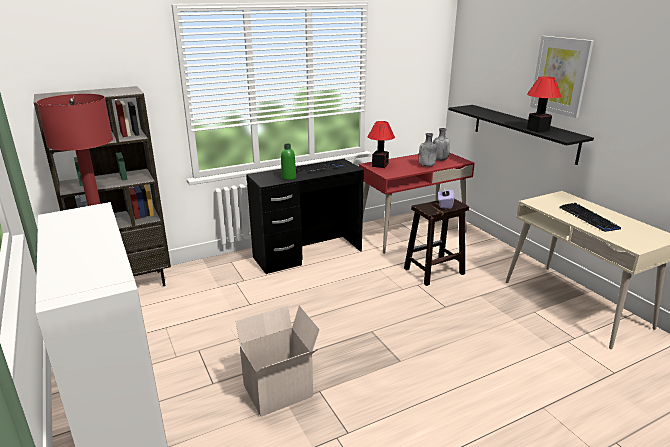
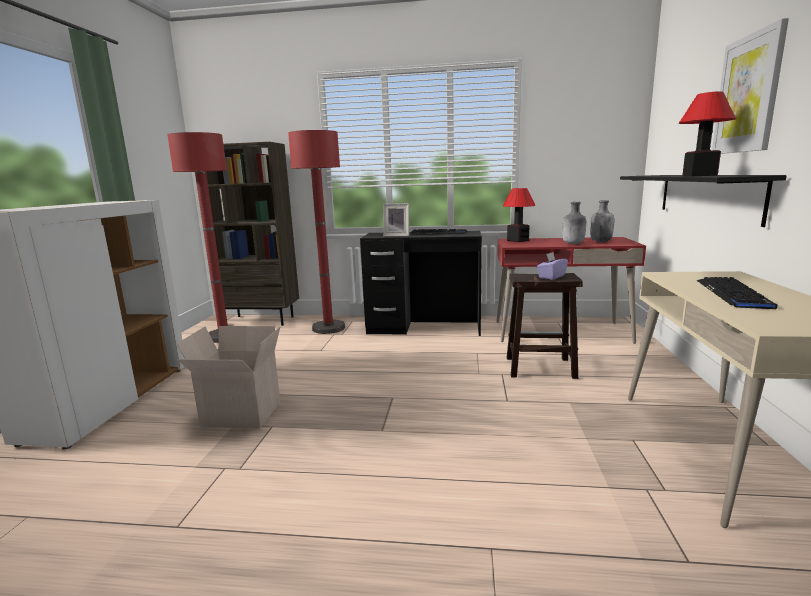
camera: 35 degrees right, 10 degrees down
(220, 276) = (328, 328): none -> red floor lamp
(288, 177) = (397, 235): green bottle -> picture frame

